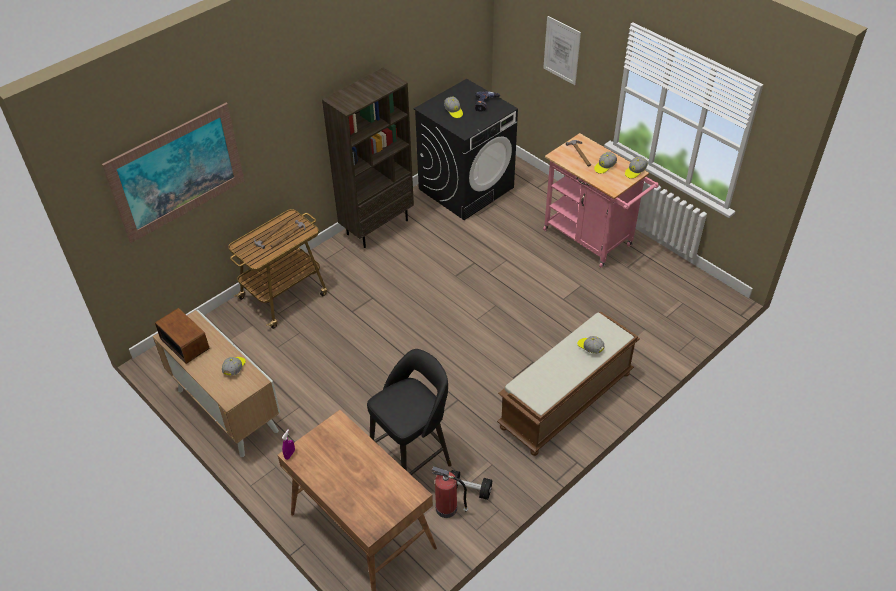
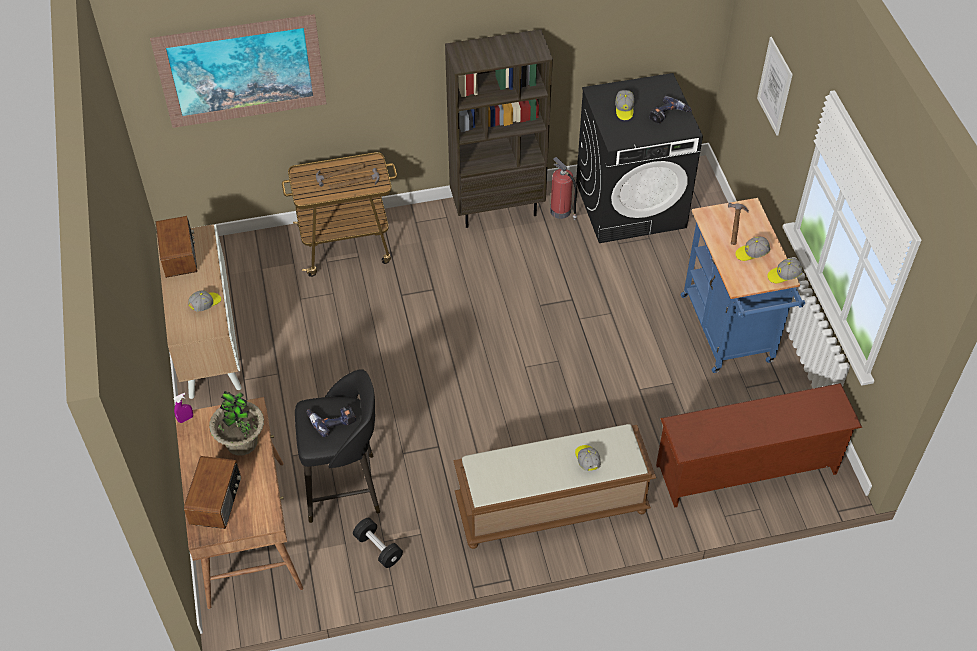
camera: 30 degrees right, 5 degrees up
(349, 449) = (241, 442): none -> potted plant
(363, 500) = (217, 501): none -> radio
(405, 400) = (332, 420): none -> power drill
(447, 508) = (343, 555): fire extinguisher -> fire extinguisher (561, 211)
(592, 240) = (729, 334): pink cart -> blue cart
(669, 317) = (747, 471): none -> brown shoe rack

